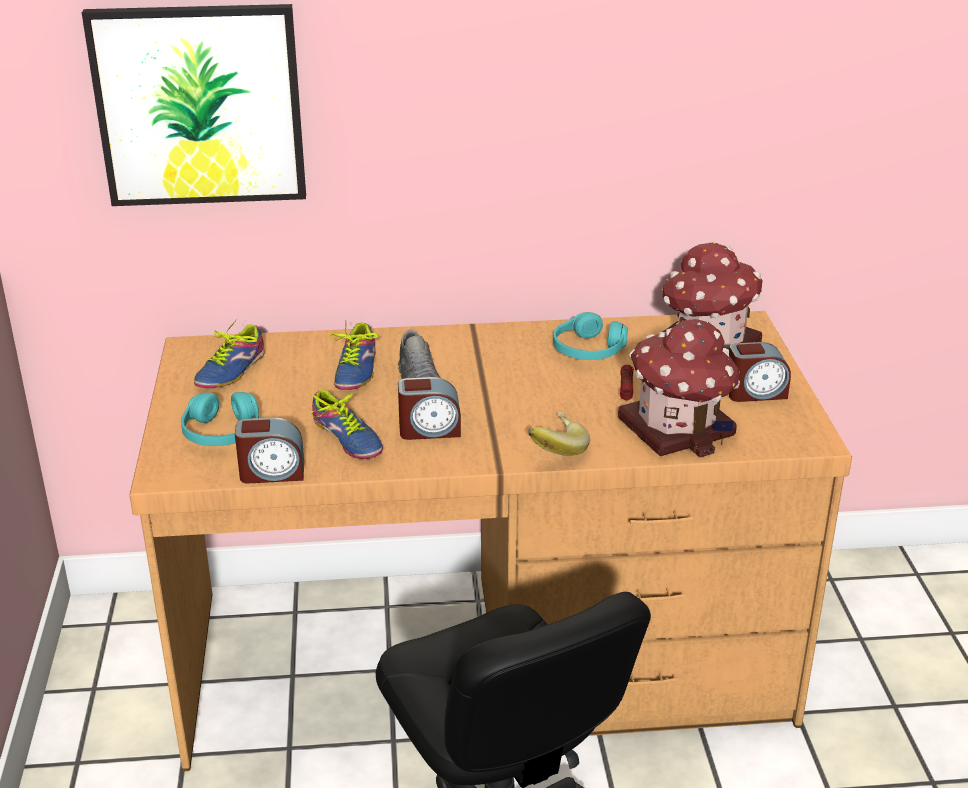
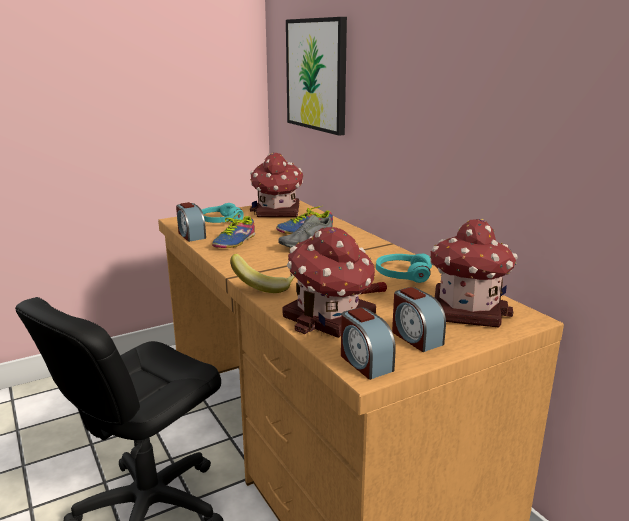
camera: 65 degrees right, 10 degrees down
(228, 370) = (277, 212): shoe -> toy house
(429, 430) = (259, 255): alarm clock -> alarm clock (365, 362)

